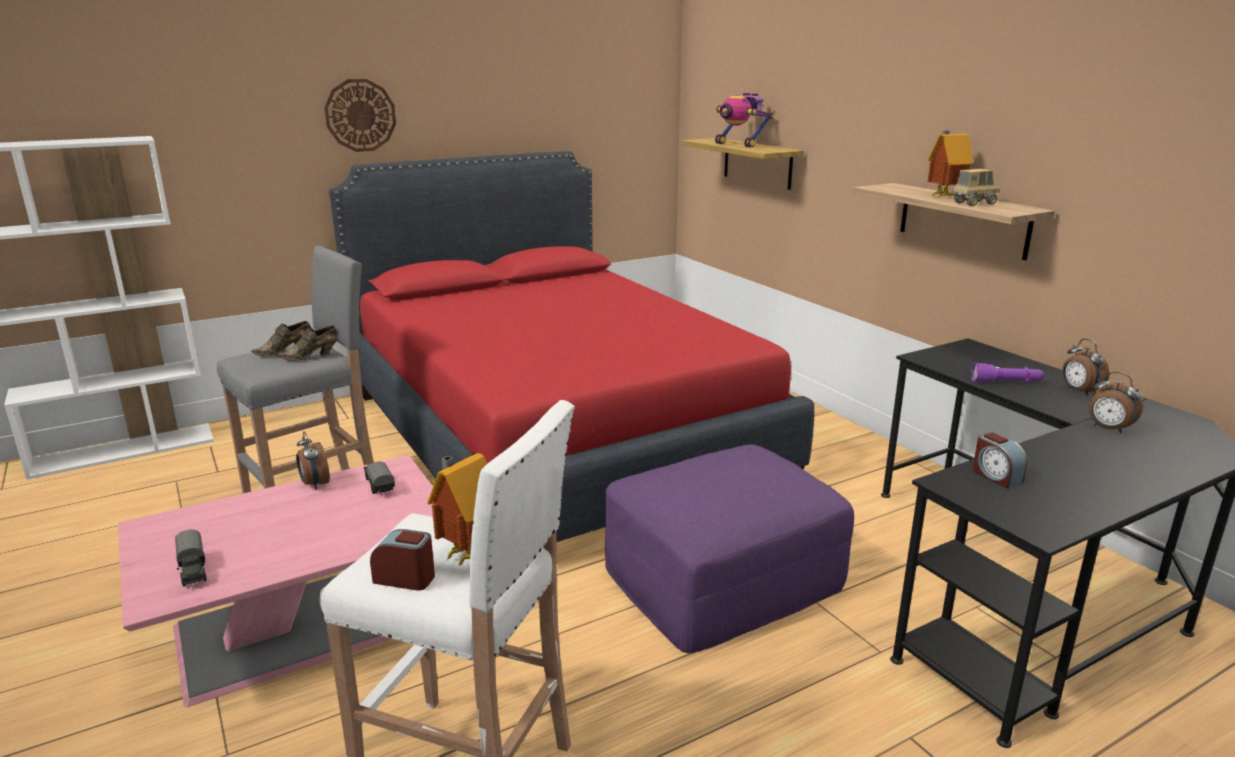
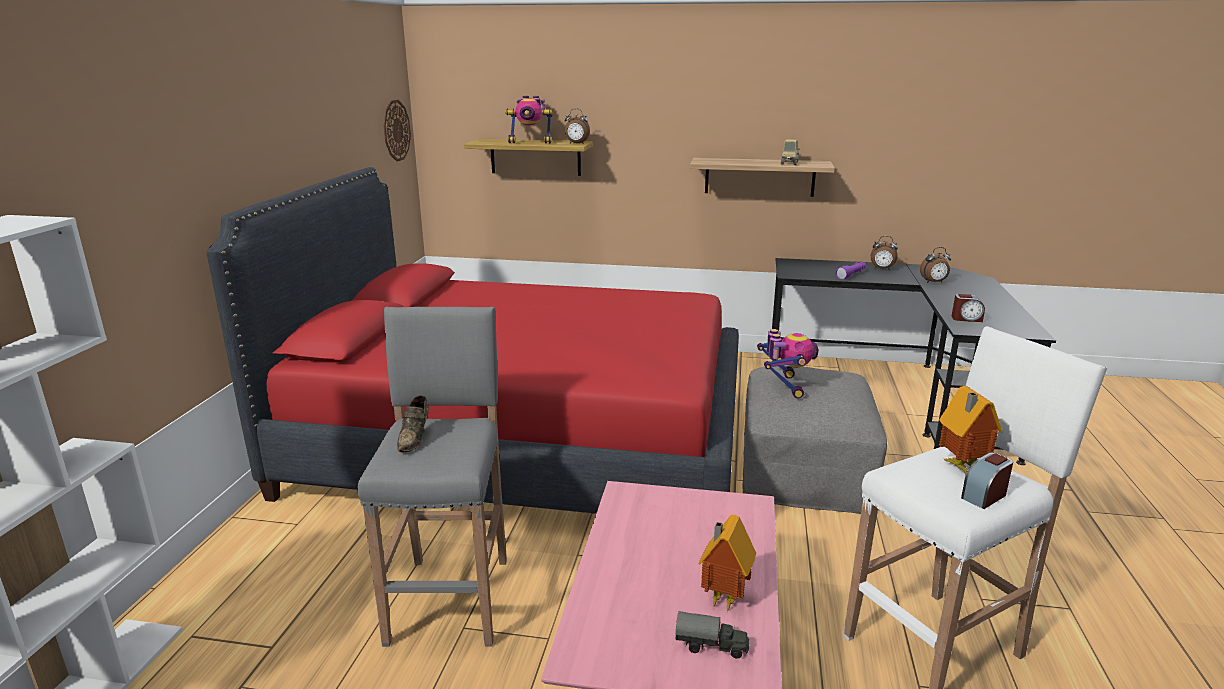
camera: 50 degrees left, 0 degrees up
(313, 356) = (455, 429): brown shoe -> none
(314, 484) = (606, 539): alarm clock -> alarm clock (576, 143)
(360, 115) = (210, 151): wall clock -> wall clock (396, 130)
(379, 485) = (652, 509): toy truck -> none
(702, 463) = (784, 386): none -> toy robot
(722, 577) = (804, 466): purple ottoman -> grey ottoman
(943, 196) = (758, 162): toy house -> toy house (722, 598)

